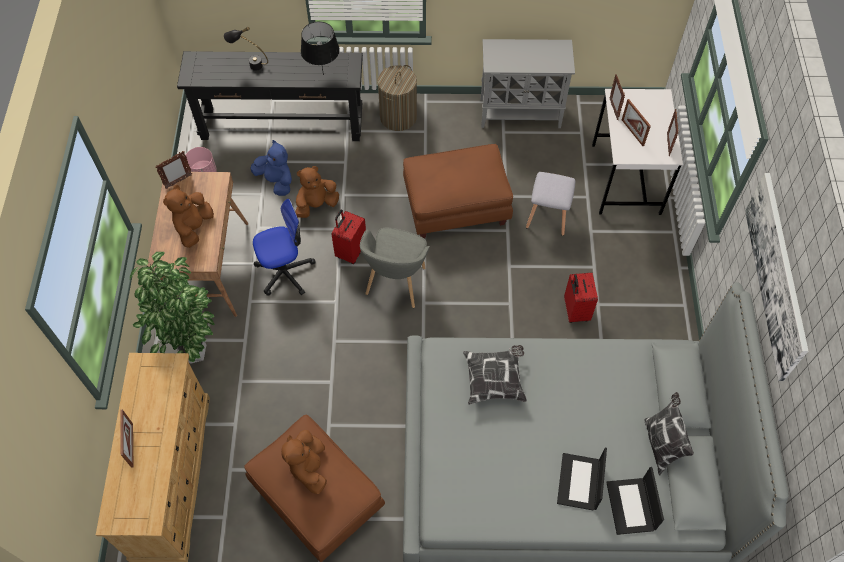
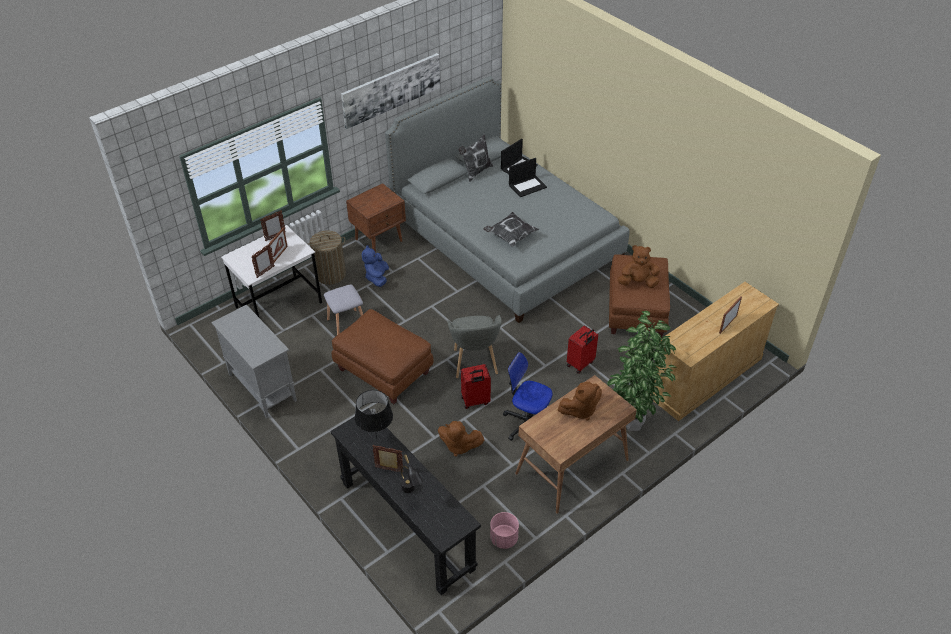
camera: 130 degrees left, 15 degrees down
(178, 181) = (558, 448): picture frame -> picture frame (389, 470)
(276, 181) = (463, 485): blue plush toy -> blue plush toy (377, 278)
(309, 467) = (637, 282): brown plush toy -> brown plush toy turned 135 degrees counterclockwise
(396, 283) = (474, 363): grey armchair -> grey armchair turned 105 degrees clockwise
(398, 117) = (330, 455): laundry basket -> laundry basket (330, 274)
(575, 310) = (407, 278): red suitcase -> red suitcase (580, 364)
(666, 327) = (379, 240): none -> brown nightstand

